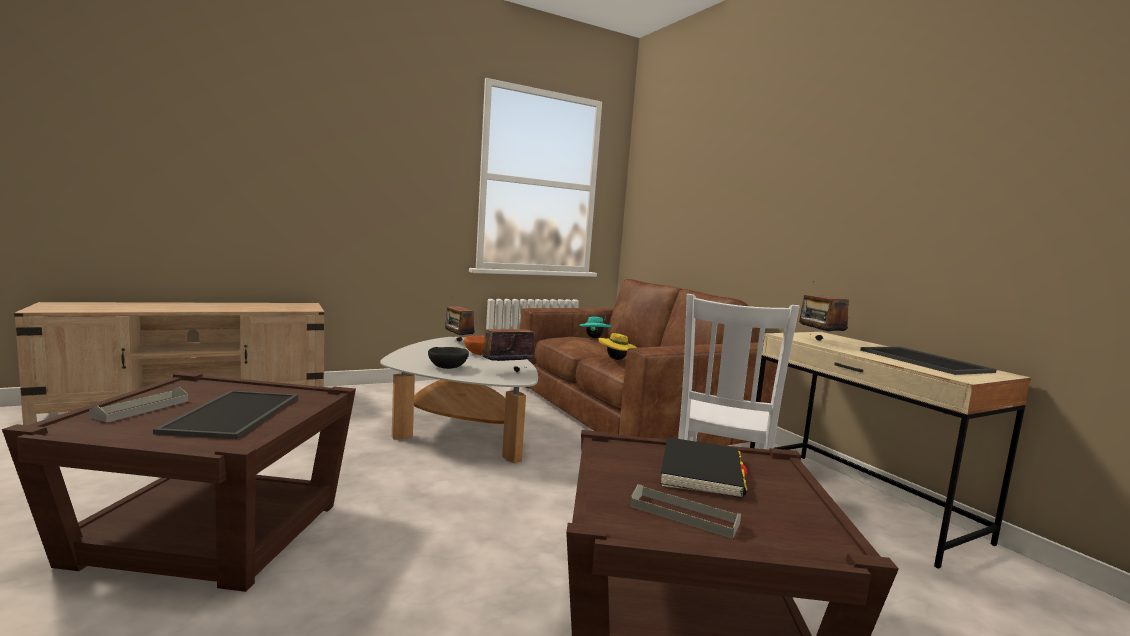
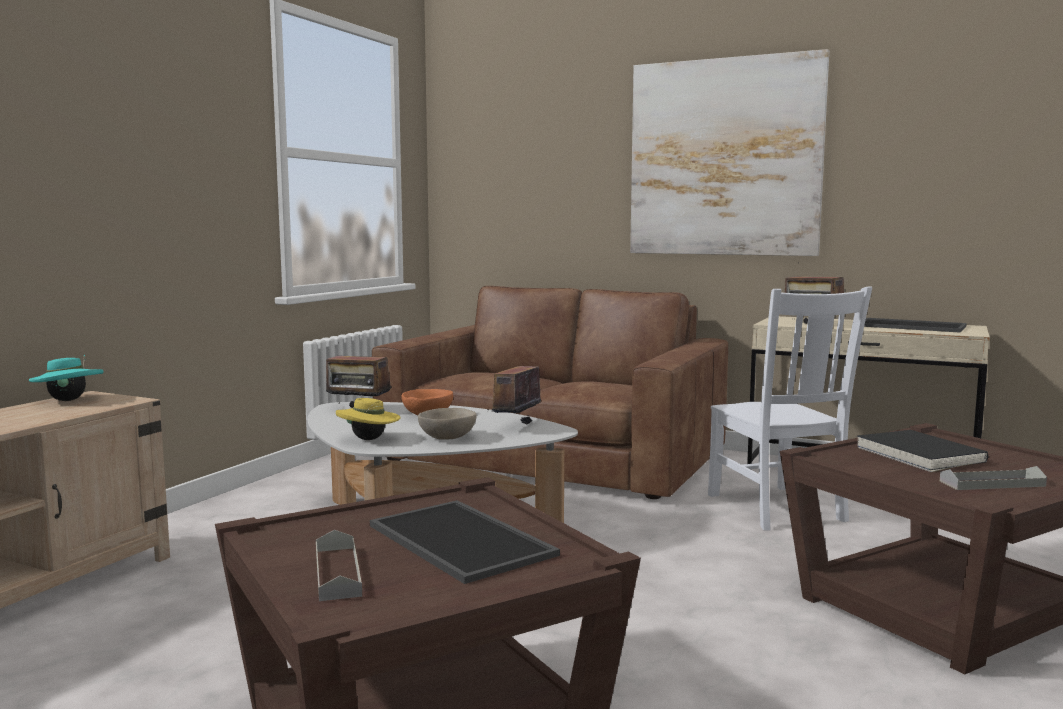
camera: 35 degrees left, 0 degrees up
(448, 367) = (448, 438): black bowl -> beige bowl
(594, 337) = (487, 370): turquoise hat -> turquoise hat (68, 400)
(616, 359) = (582, 387): yellow hat -> yellow hat (369, 439)
(802, 185) = (724, 158): none -> picture

